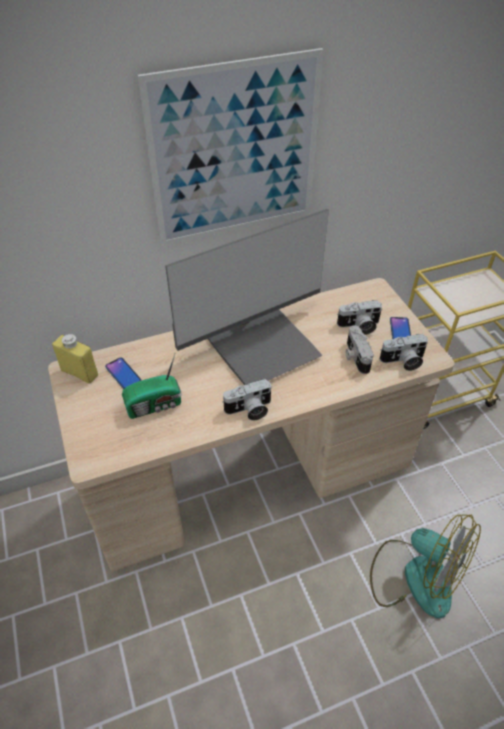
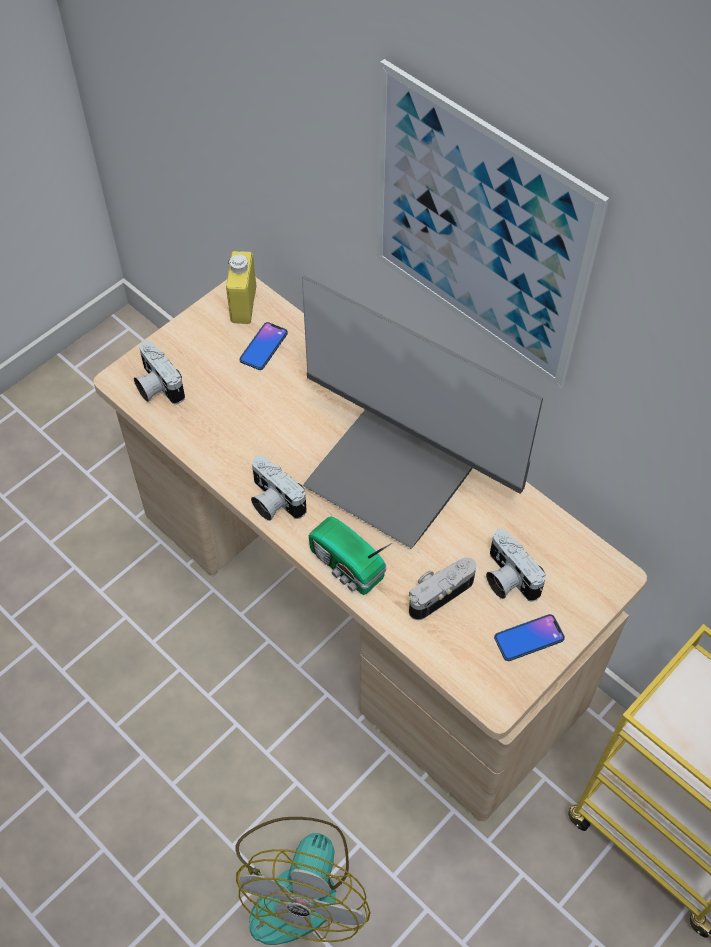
camera: 65 degrees right, 10 degrees up
(155, 405) = (231, 402): radio -> radio (347, 567)
(403, 361) = (464, 659): camera -> camera (156, 386)

